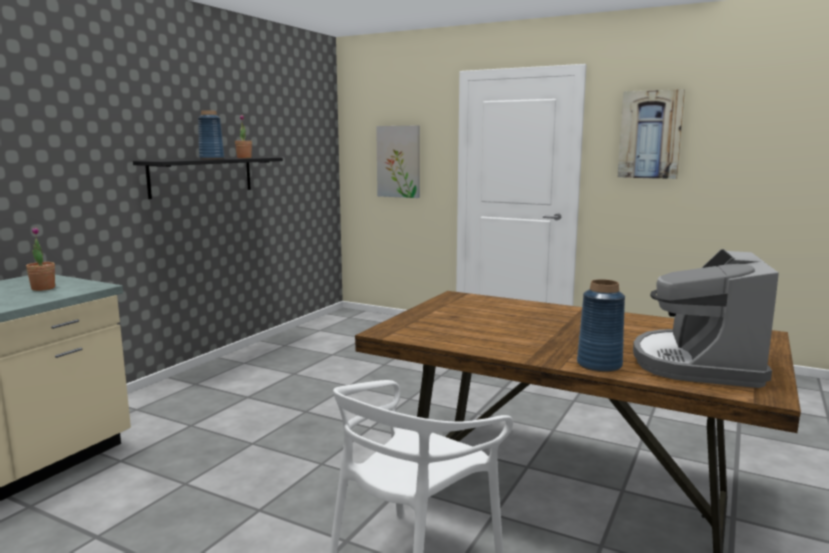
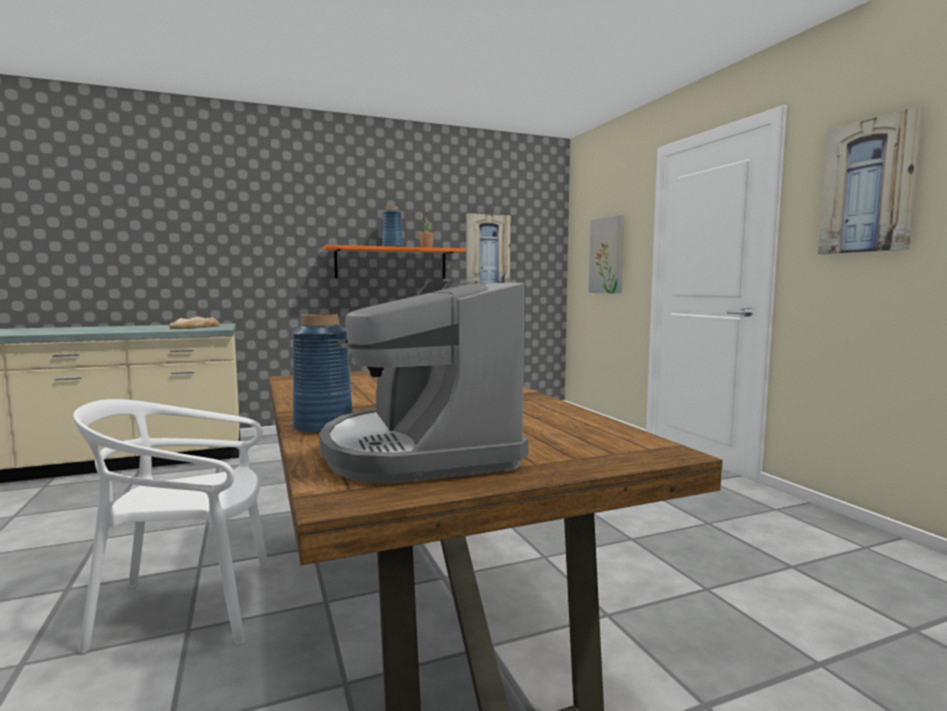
camera: 40 degrees right, 5 degrees down
(43, 288) = (195, 327): potted plant -> bread
(202, 176) = (391, 263): black shelf -> orange shelf
(282, 155) = (487, 250): none -> picture
(697, 363) = (420, 451): coffee machine -> coffee machine turned 75 degrees counterclockwise

